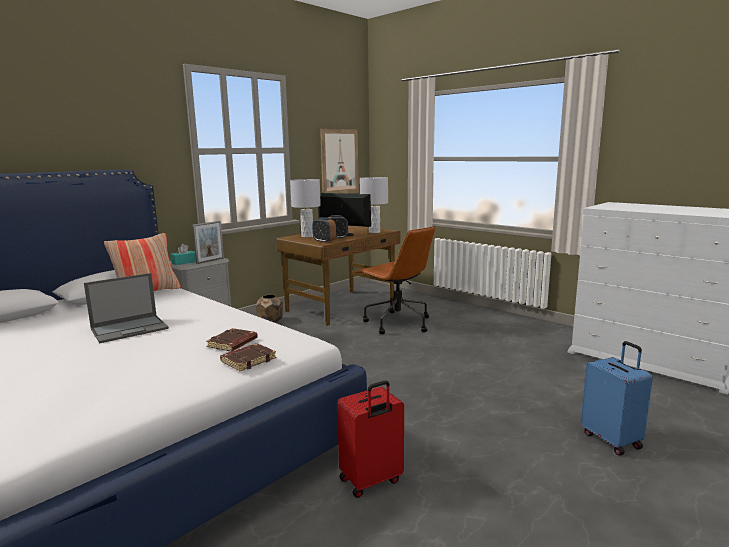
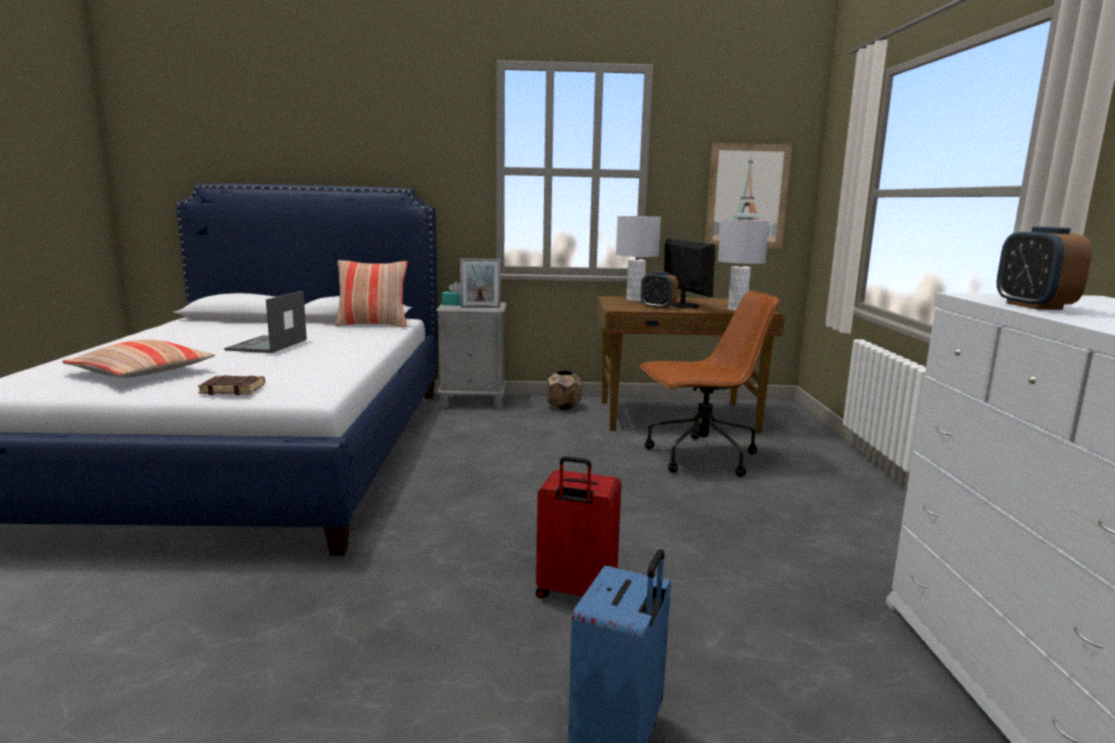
camera: 45 degrees right, 0 degrees up
(117, 381) = (143, 373): none -> pillow
(130, 329) = (267, 345): laptop -> laptop turned 90 degrees clockwise
(233, 343) = (274, 375): brown book -> none
(324, 241) = (627, 307): alarm clock -> alarm clock (1033, 306)
(371, 481) = (286, 585): red suitcase -> red suitcase (575, 593)
(396, 323) = (700, 457): brown office chair -> brown office chair turned 105 degrees counterclockwise

